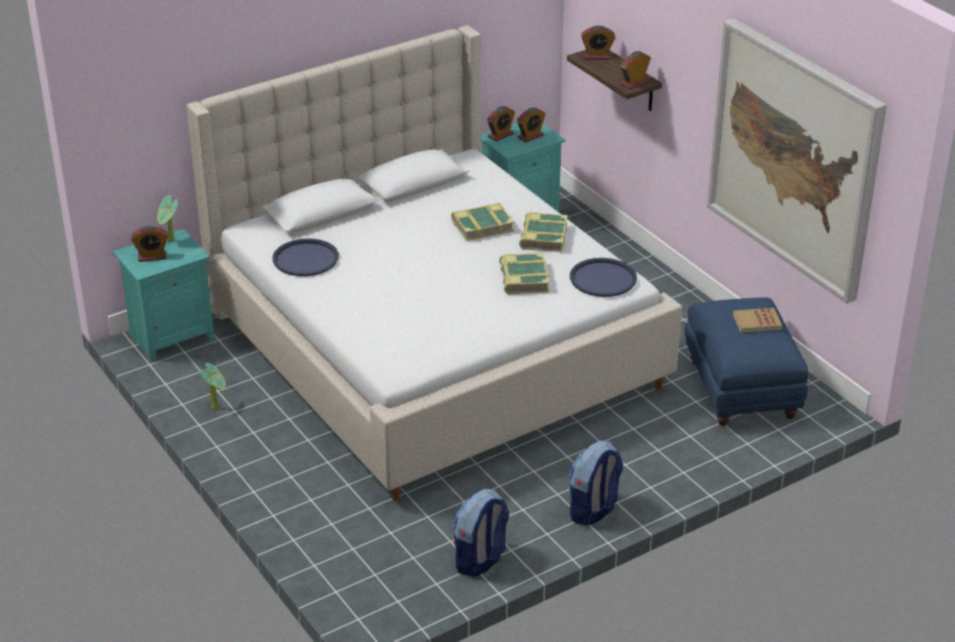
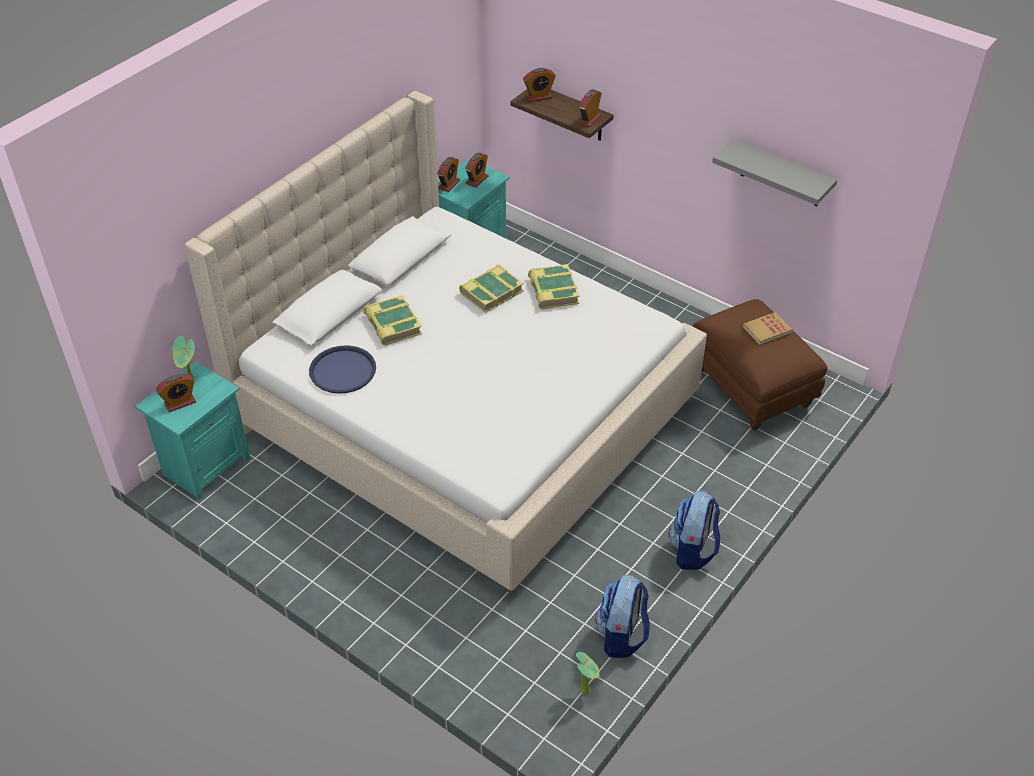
camera: 20 degrees left, 10 degrees up
(217, 407) = (290, 536): potted plant -> potted plant (586, 689)
(523, 278) = (560, 342): book -> book (392, 325)
(603, 278) = (631, 324): blue tray -> none
(740, 389) = (750, 387): blue ottoman -> brown ottoman
(794, 157) = (781, 174): picture -> grey shelf

